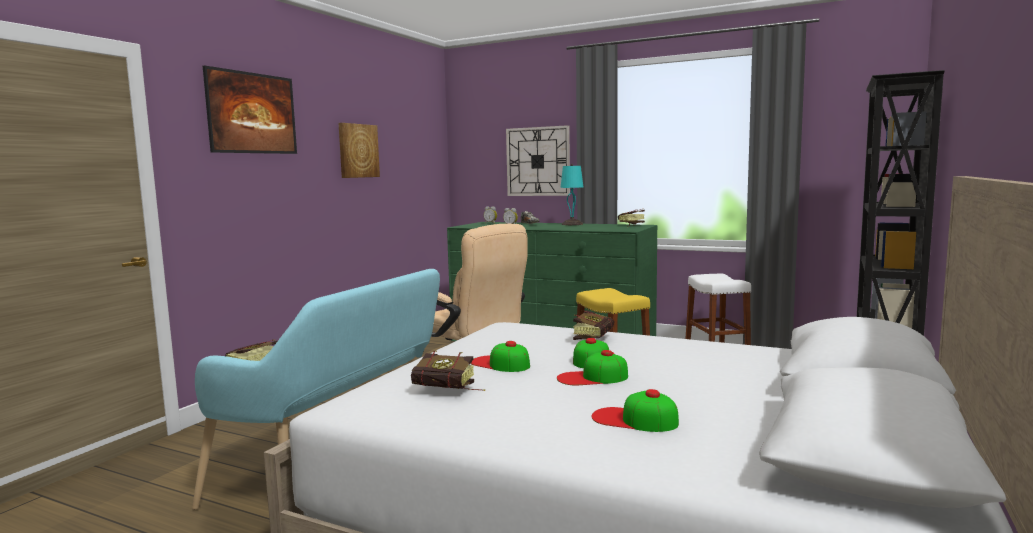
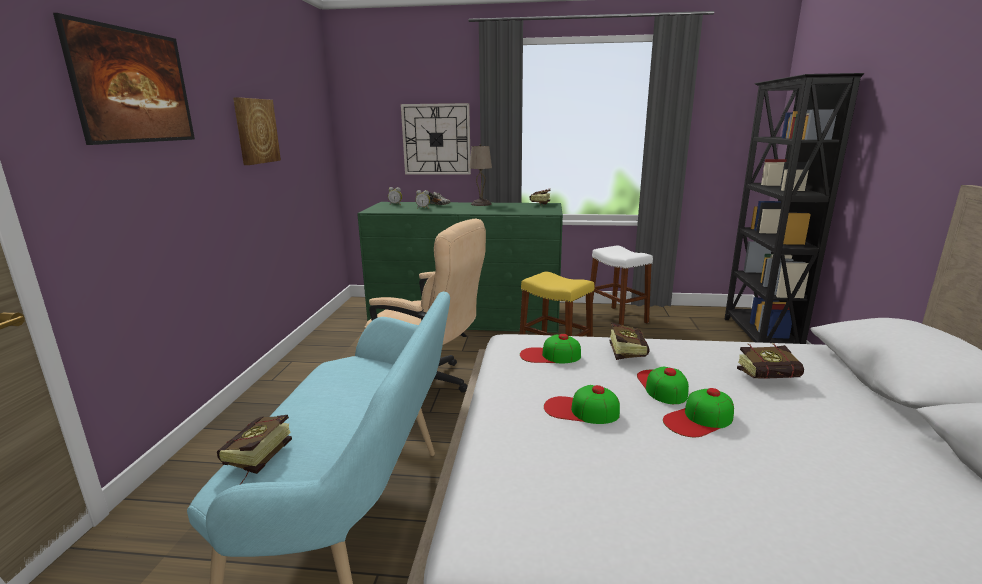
camera: 20 degrees left, 10 degrees up
(450, 391) = (583, 475): book -> book (773, 379)
(572, 224) = (481, 204): turquoise table lamp -> beige table lamp
(634, 419) = (826, 490): cap -> cap (550, 355)

